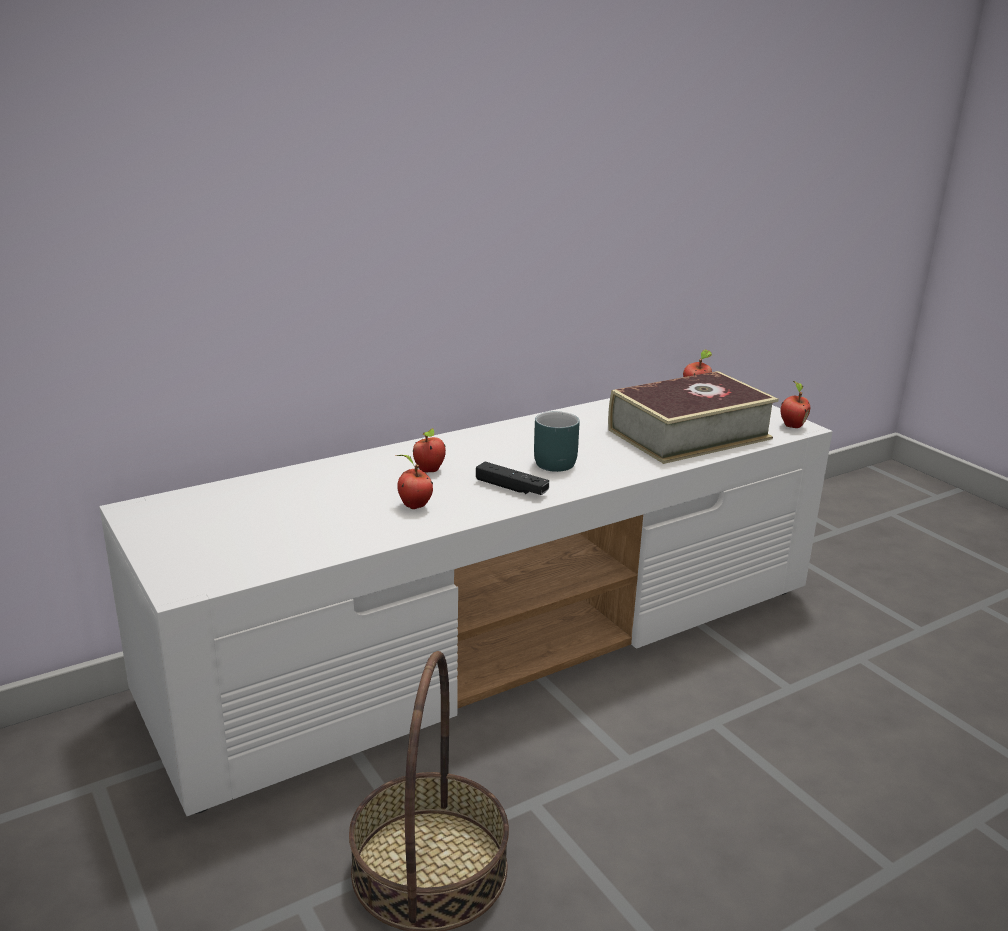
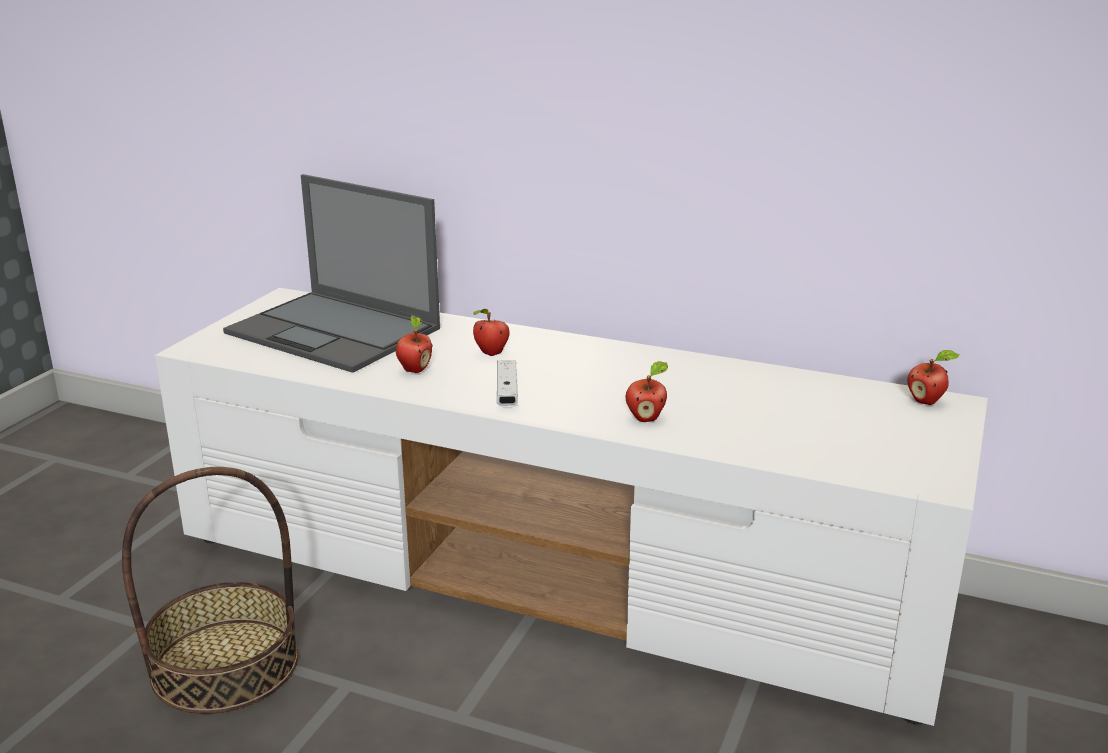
camera: 55 degrees right, 0 degrees up
(270, 512) = (335, 331): none -> laptop
(511, 488) = (507, 392): black game controller -> white game controller
(555, 461) = (597, 392): turquoise mug -> none
(689, 434) = (785, 431): book -> none
(791, 426) = (932, 480): apple -> apple (646, 418)

